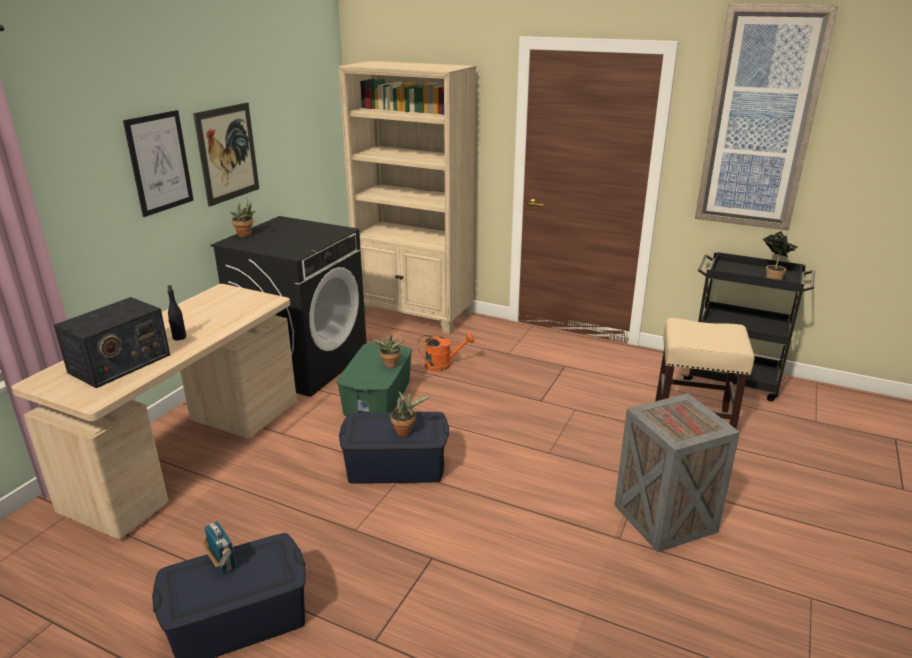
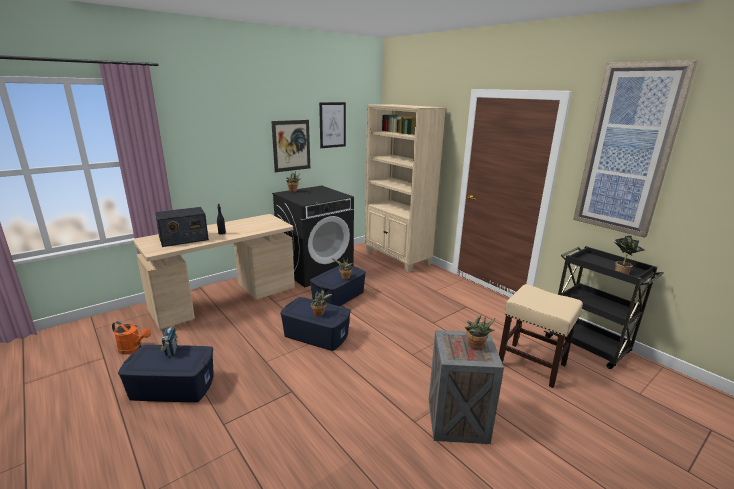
camera: 25 degrees right, 5 degrees down
(159, 163) = (246, 144): picture -> picture (332, 125)
(378, 397) = (339, 296): green storage box -> blue storage box
(443, 365) = (390, 288): orange watering can -> orange watering can (133, 349)
(691, 416) = (476, 347): none -> potted plant

